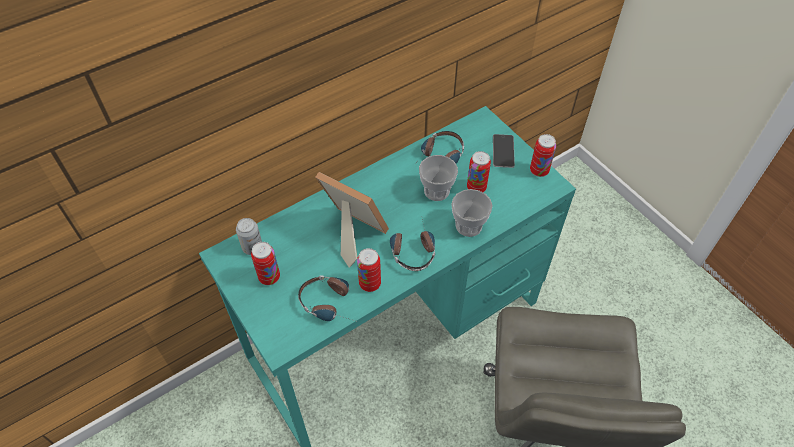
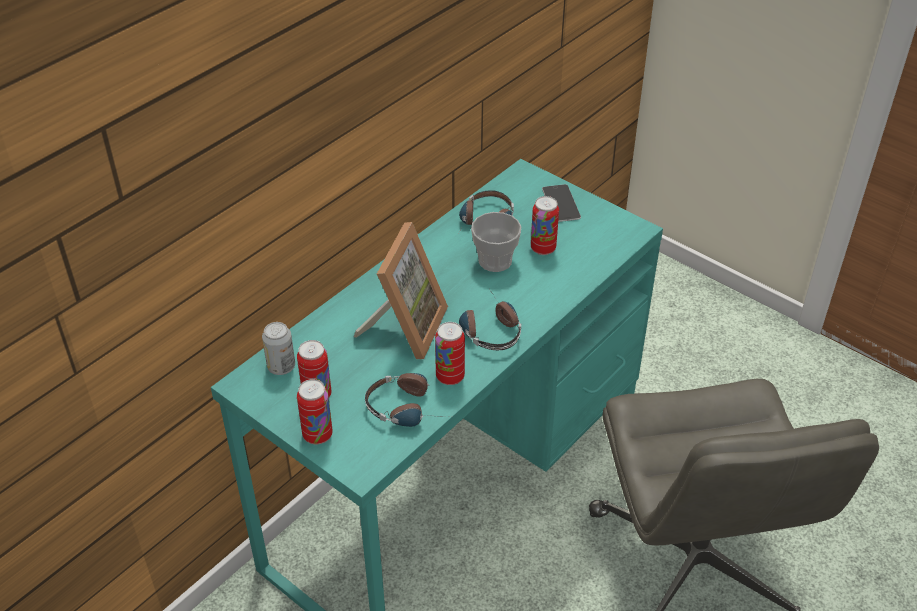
camera: 15 degrees left, 10 degrees down
(351, 234) = (405, 327): picture frame -> picture frame turned 90 degrees clockwise
(468, 226) = (549, 291): cup -> none
(539, 171) = (612, 217): can -> can (317, 435)

